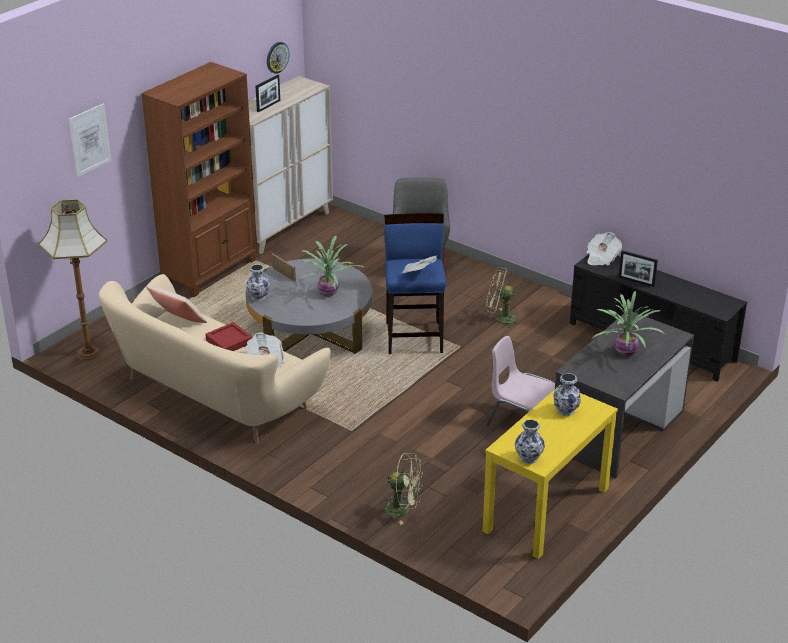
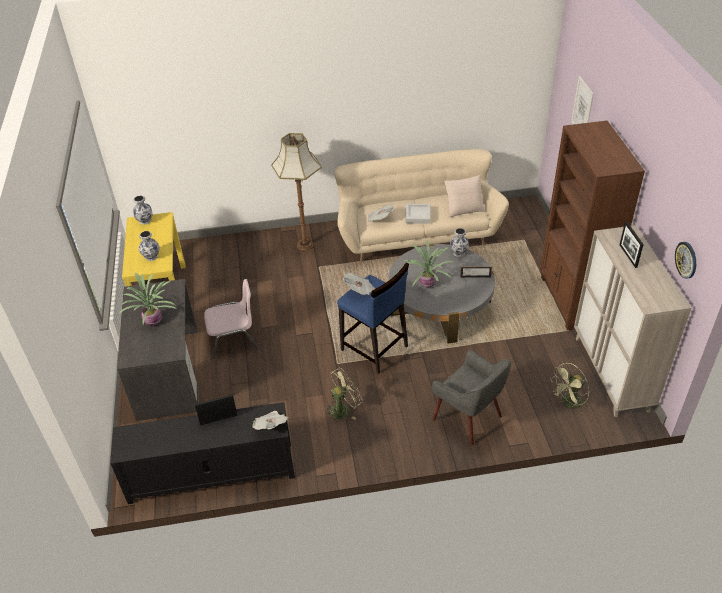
camera: 135 degrees right, 10 degrees up
(89, 354) = (515, 211): floor lamp -> floor lamp (304, 245)
(229, 341) = (417, 216): red tray -> grey tray
(403, 509) = (236, 249): green fan -> green fan (569, 404)

